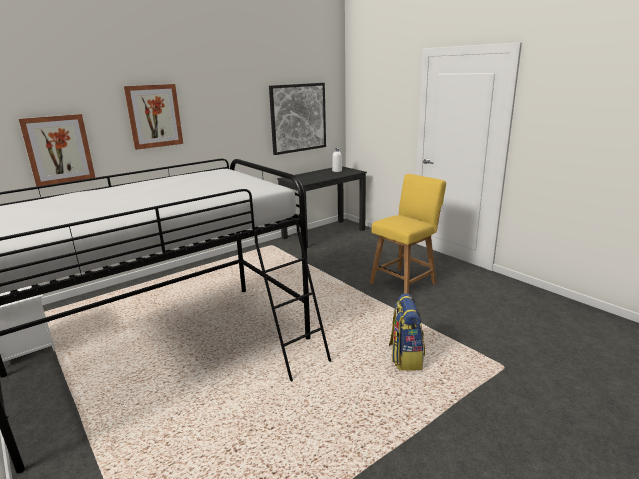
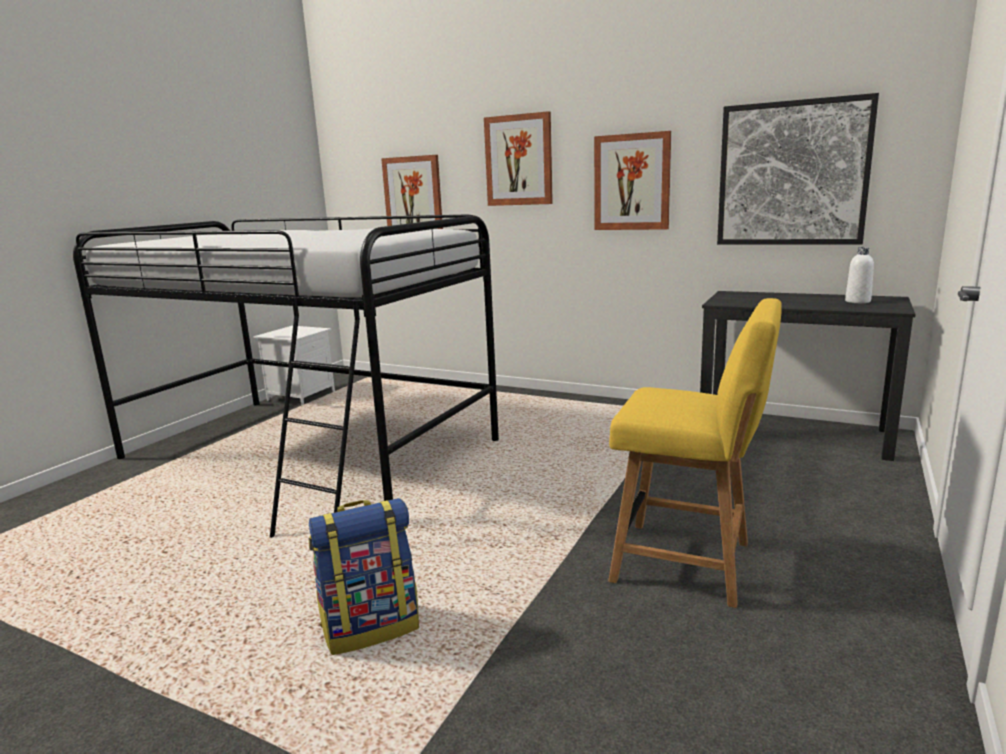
camera: 65 degrees right, 5 degrees down
(228, 126) = (632, 182): none -> picture

